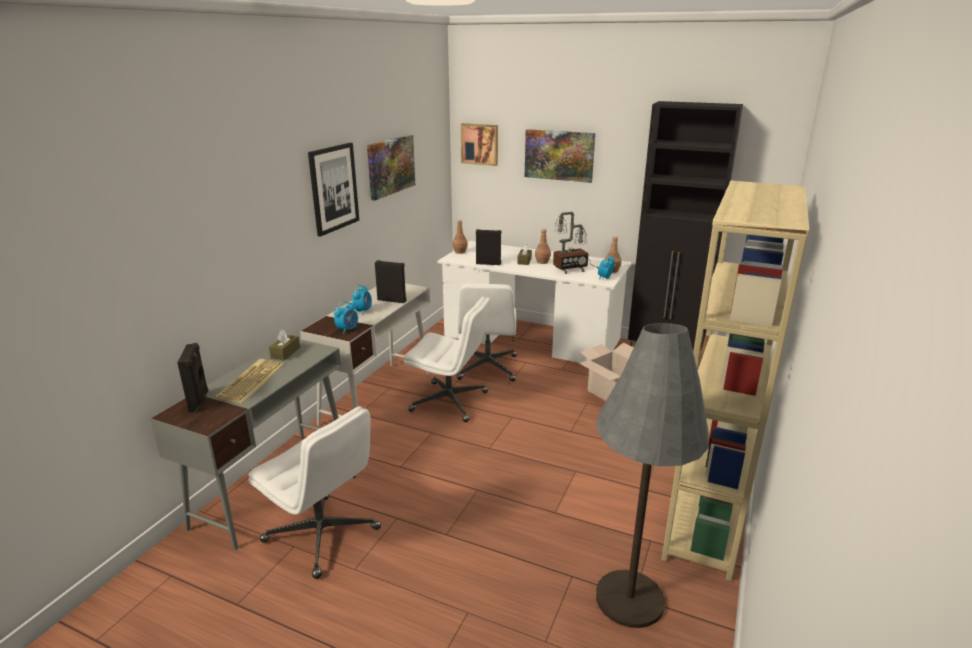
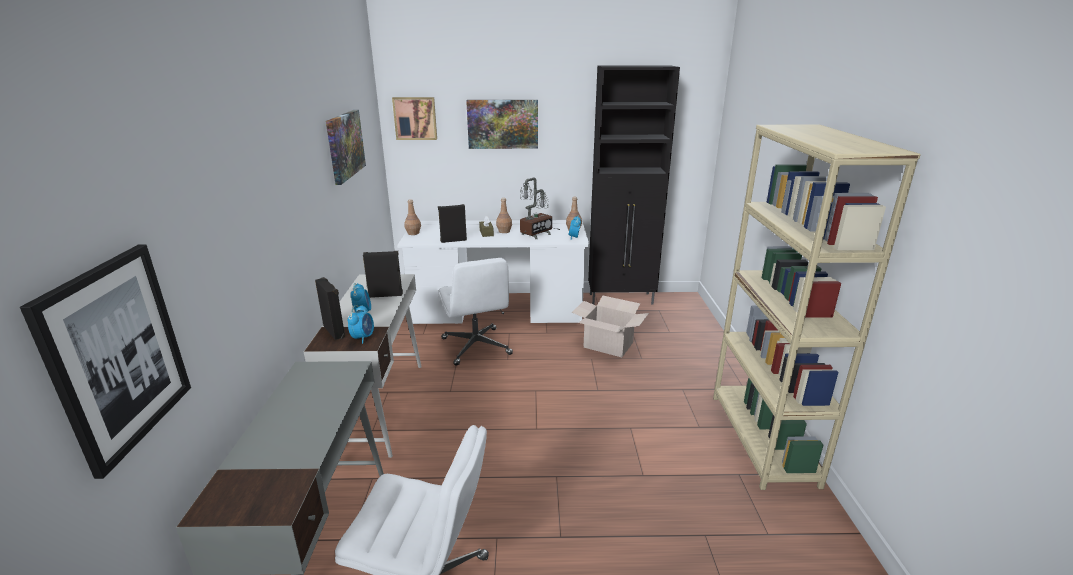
camera: 25 degrees left, 0 degrees up
(200, 401) = (238, 479): black speaker -> black speaker (335, 331)
(250, 381) = (290, 430): keyboard -> none
(285, 353) = (308, 382): brown tissue box -> none
(333, 188) = (306, 173): picture -> picture (117, 355)
(450, 401) = (463, 391): white office chair -> none
(629, 599) = (766, 538): grey floor lamp -> none

